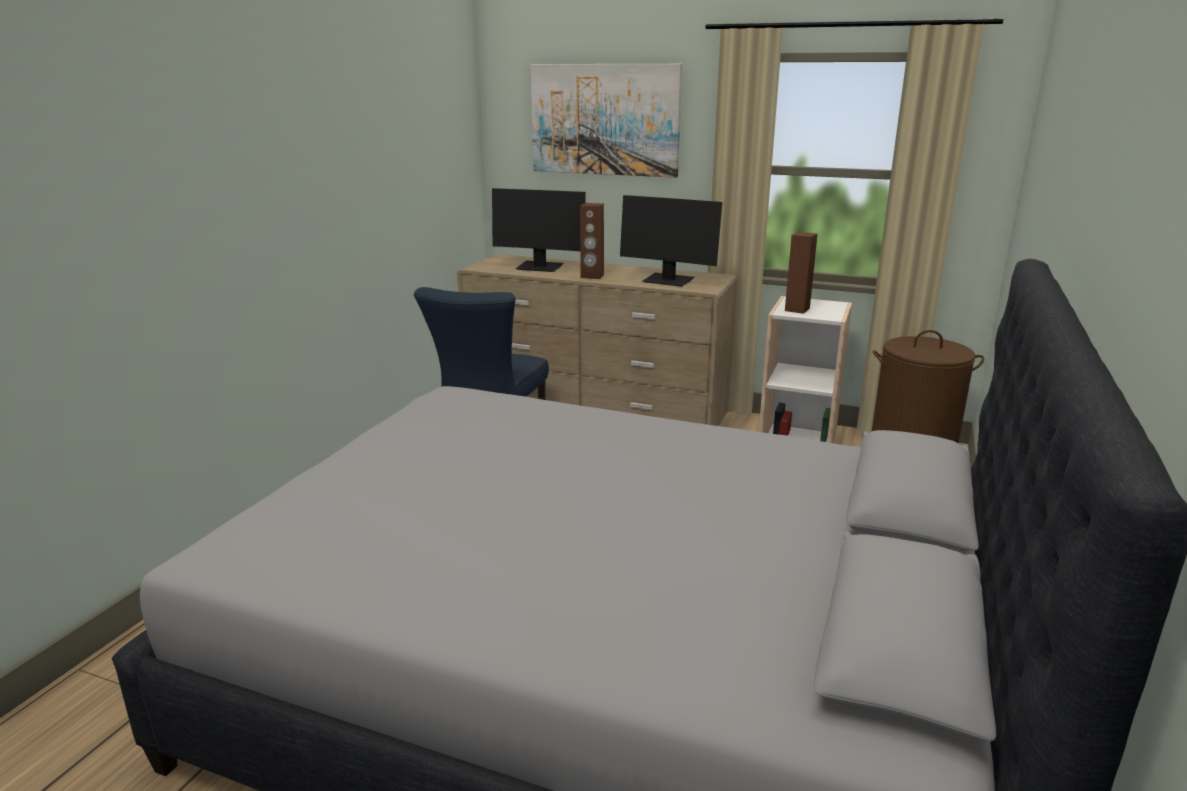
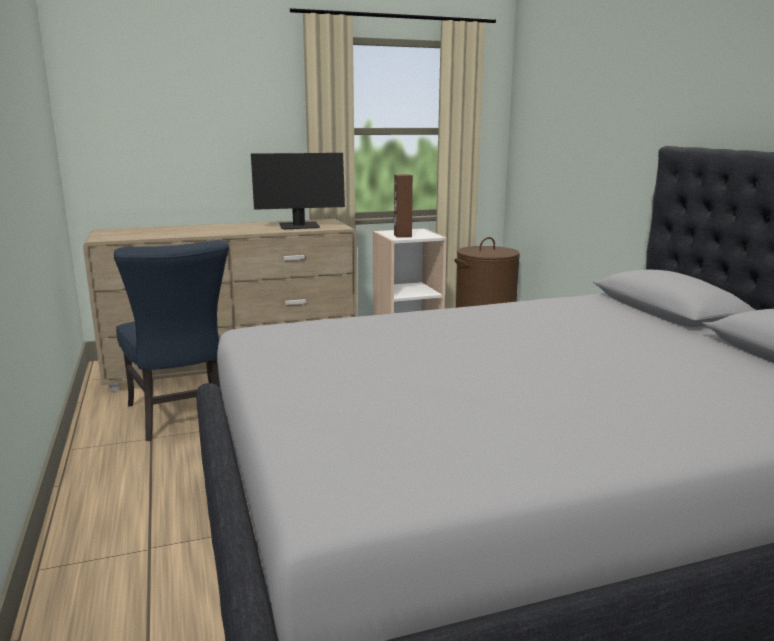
camera: 40 degrees left, 5 degrees down
(540, 267) = (165, 232): monitor -> none
(592, 276) = (230, 231): brown speaker -> none
(604, 120) = (194, 91): picture -> none

